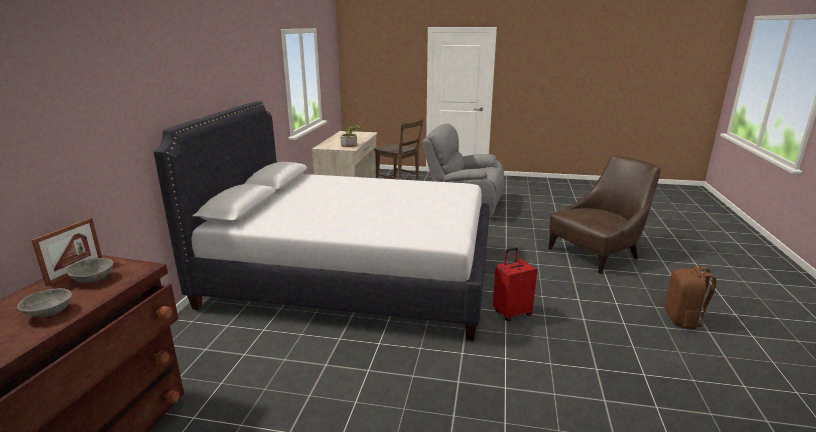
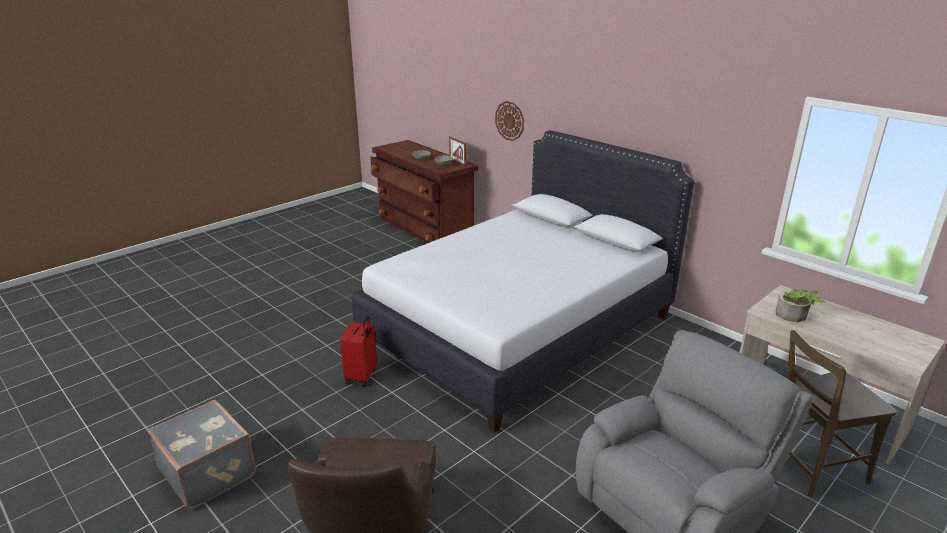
camera: 125 degrees right, 5 degrees up
(98, 150) = (509, 121): none -> wall clock
(683, 319) = (209, 472): brown backpack -> grey suitcase

